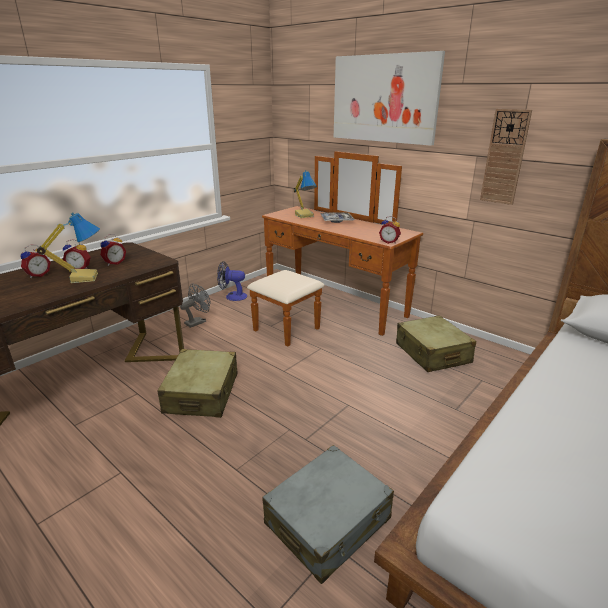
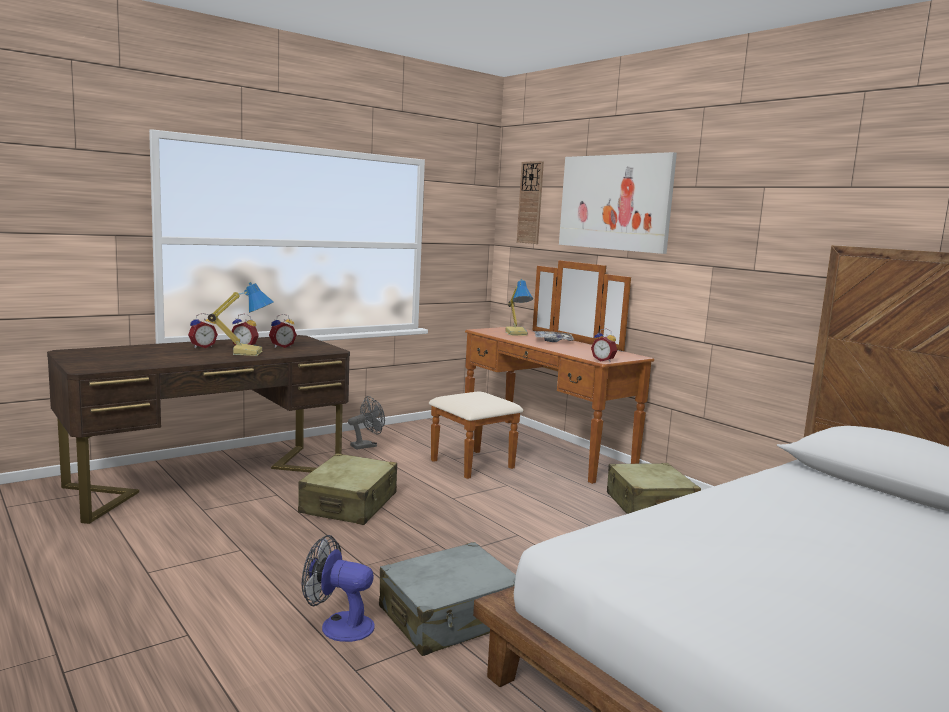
camera: 10 degrees right, 15 degrees down
(232, 296) = (417, 428): fan -> fan (338, 625)
(505, 157) = (741, 267): wall clock -> wall clock (530, 202)

